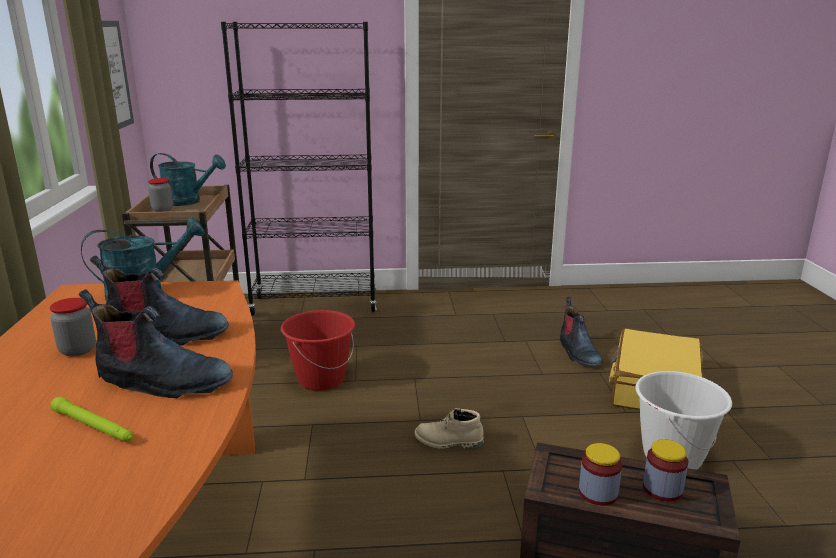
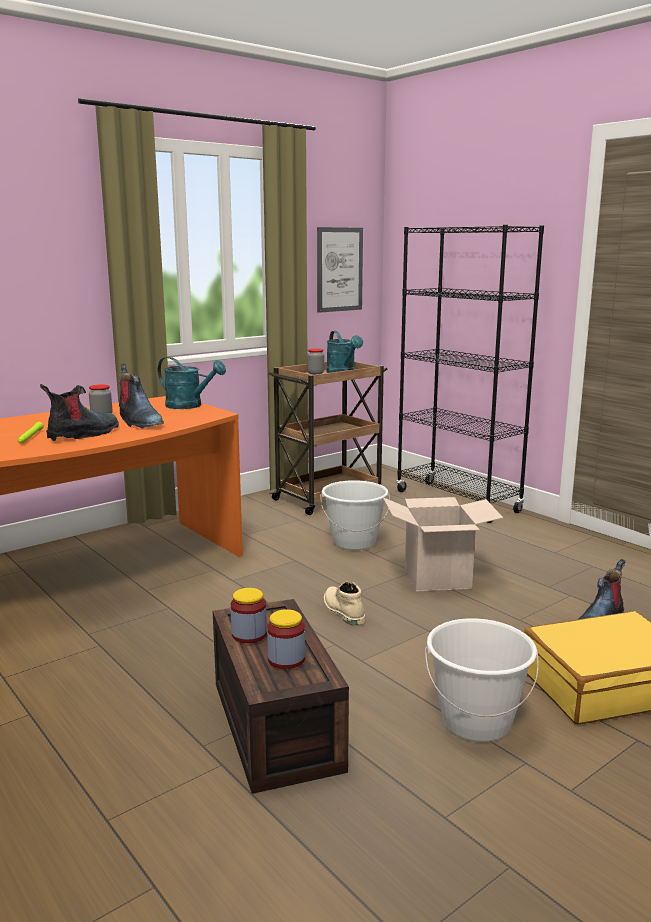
camera: 55 degrees right, 5 degrees down
(162, 382) = (84, 434): boot -> boot turned 120 degrees counterclockwise
(321, 379) = (354, 542): red bucket -> white bucket
(440, 374) = (437, 578): none -> cardboard box

